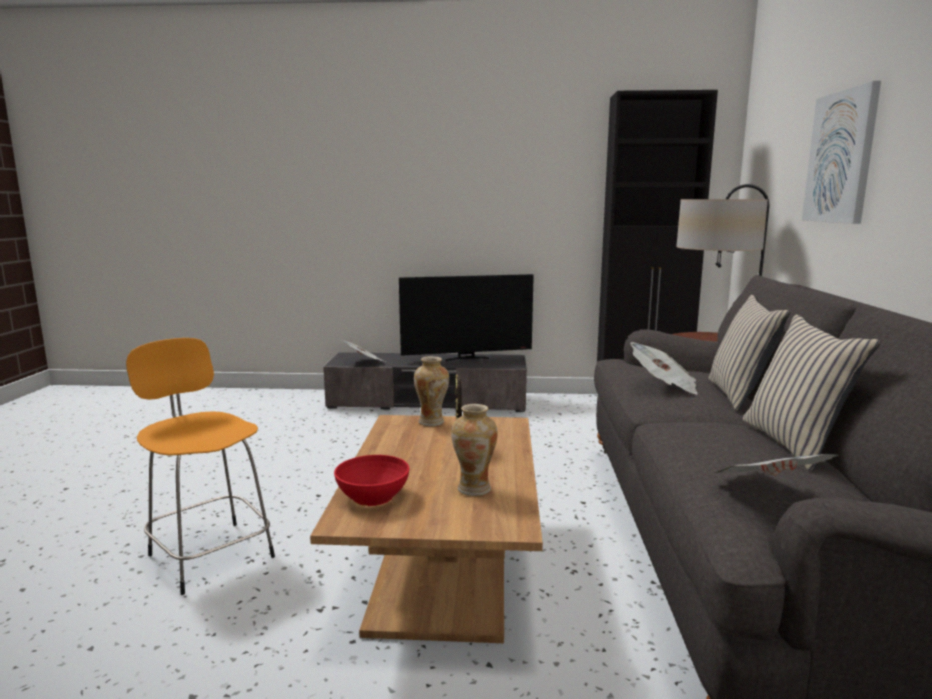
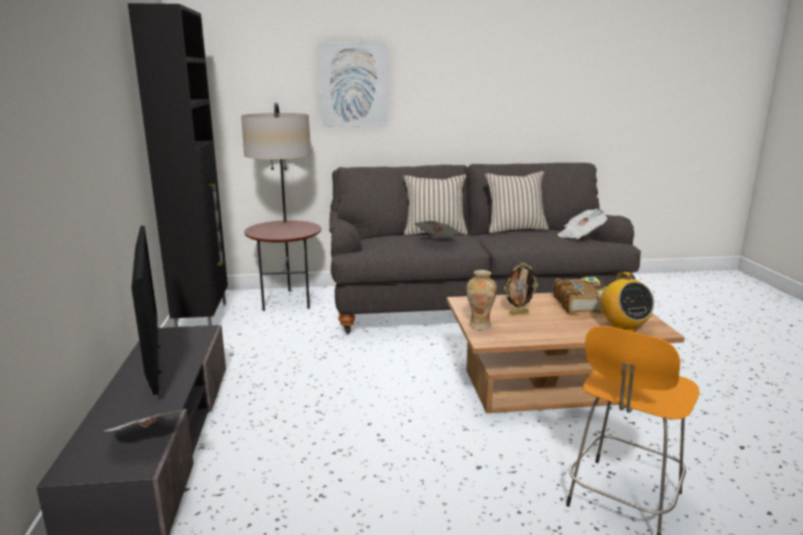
camera: 100 degrees left, 5 degrees up
(373, 496) = (623, 328): red bowl -> radio
(474, 488) = (582, 304): vase -> book

